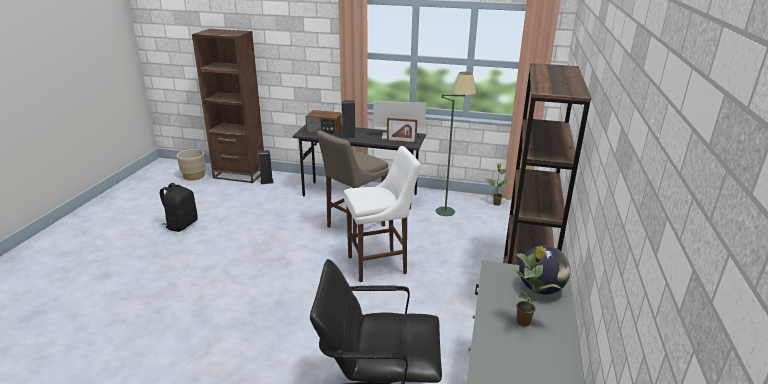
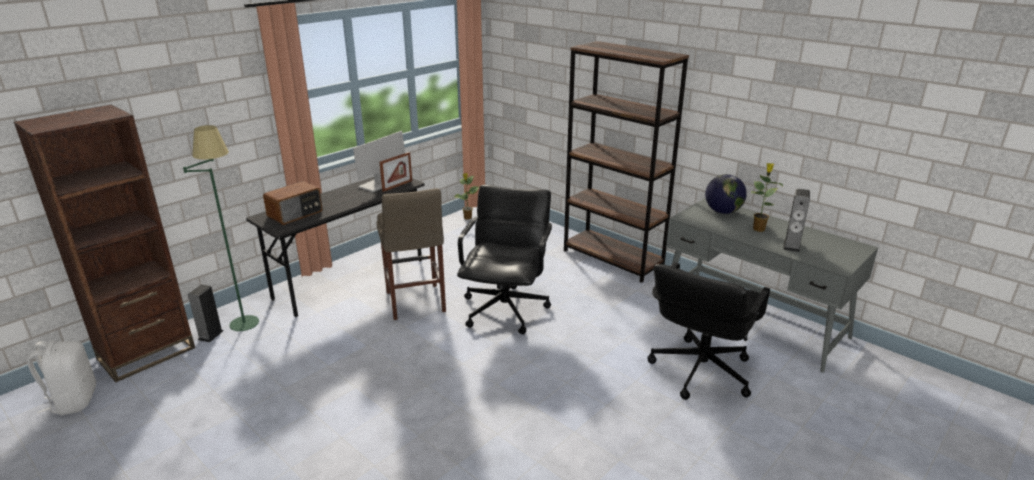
camera: 60 degrees left, 0 degrees up
(181, 225) = (231, 441): black backpack -> none
(194, 176) = (73, 401): beige planter -> white backpack
(348, 136) = (336, 205): speaker -> speaker (791, 246)
(380, 264) = (505, 310): white stool -> black office chair
(450, 208) = (446, 241): green floor lamp -> green floor lamp (243, 316)

